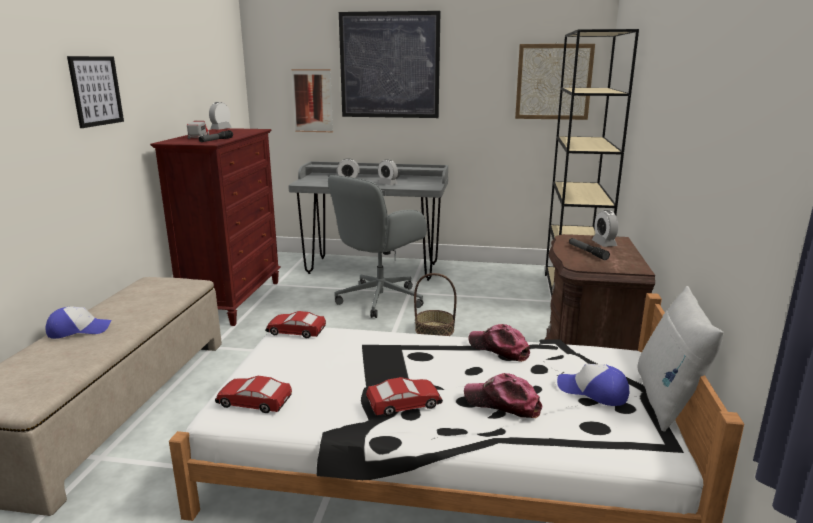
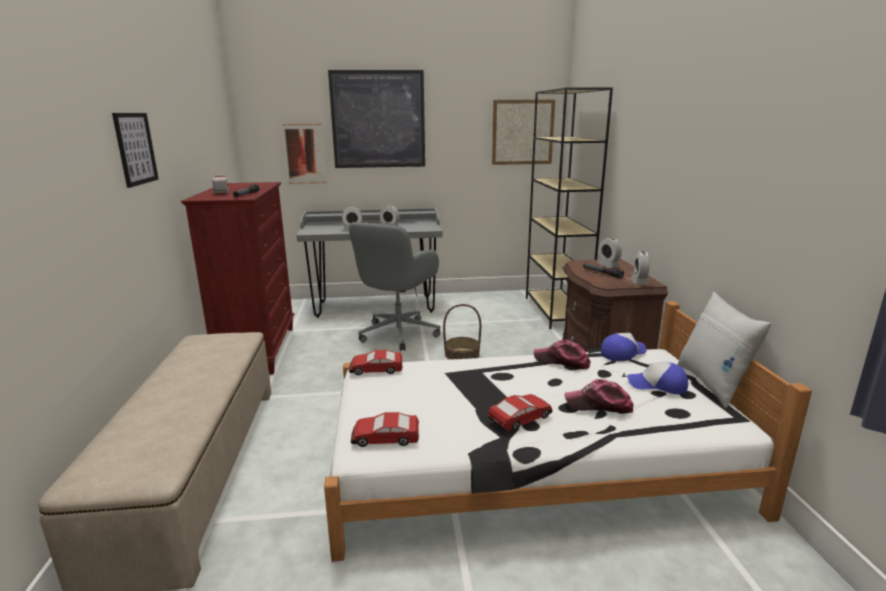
camera: 15 degrees left, 0 degrees up
(79, 330) = (159, 396): cap -> cap (622, 353)
(221, 129) = (230, 184): alarm clock -> alarm clock (639, 282)

